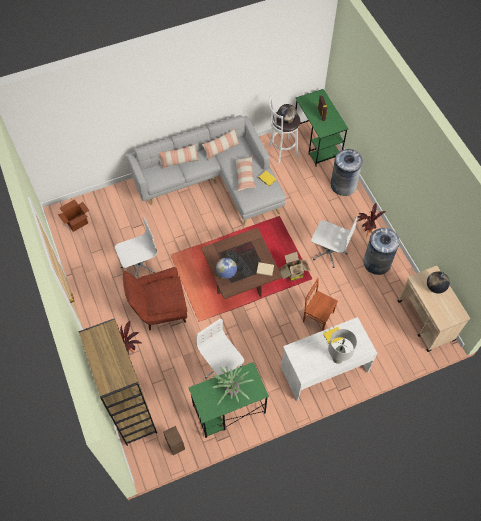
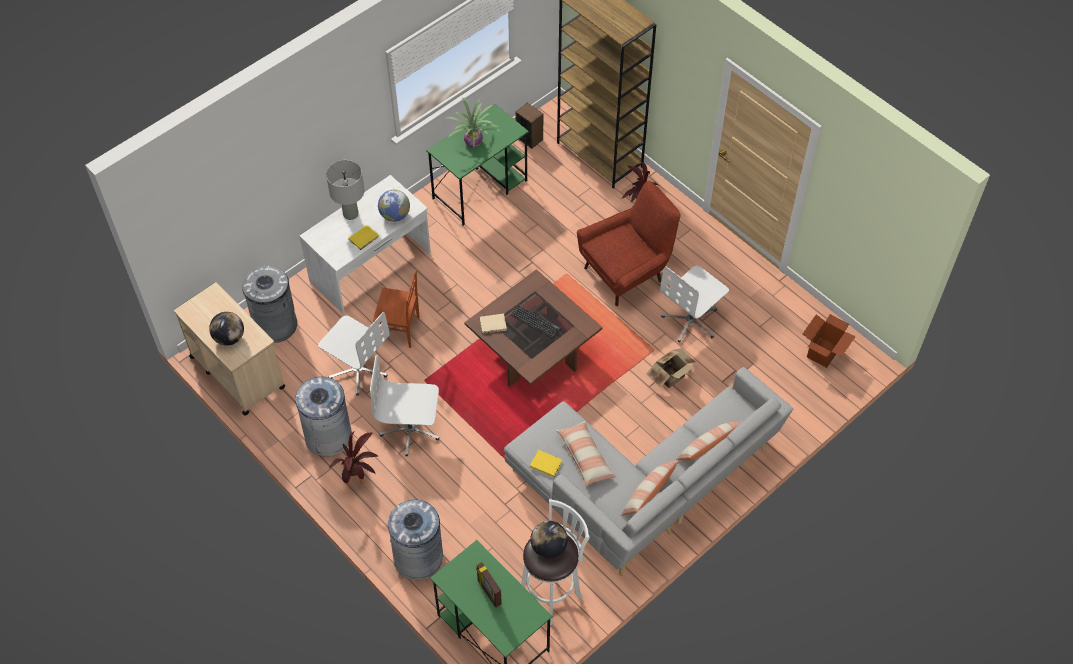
camera: 160 degrees right, 5 degrees down
(221, 367) = (510, 231): white office chair -> white office chair (358, 369)
(226, 273) = (547, 302): globe -> globe (395, 215)
(293, 273) = (456, 380): cardboard box -> cardboard box (671, 377)
(396, 346) = (275, 325): none -> grey trash can

